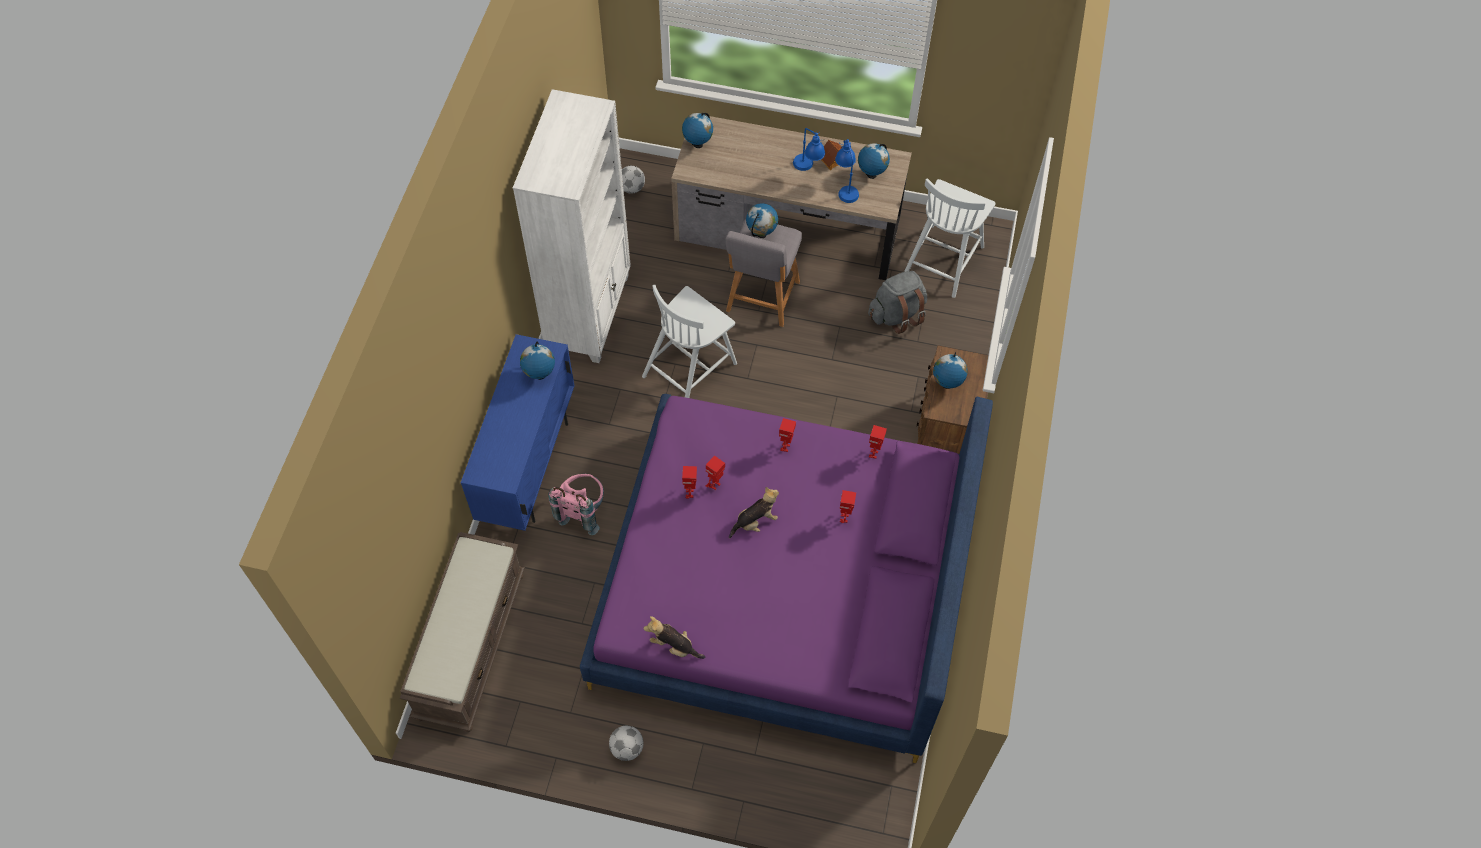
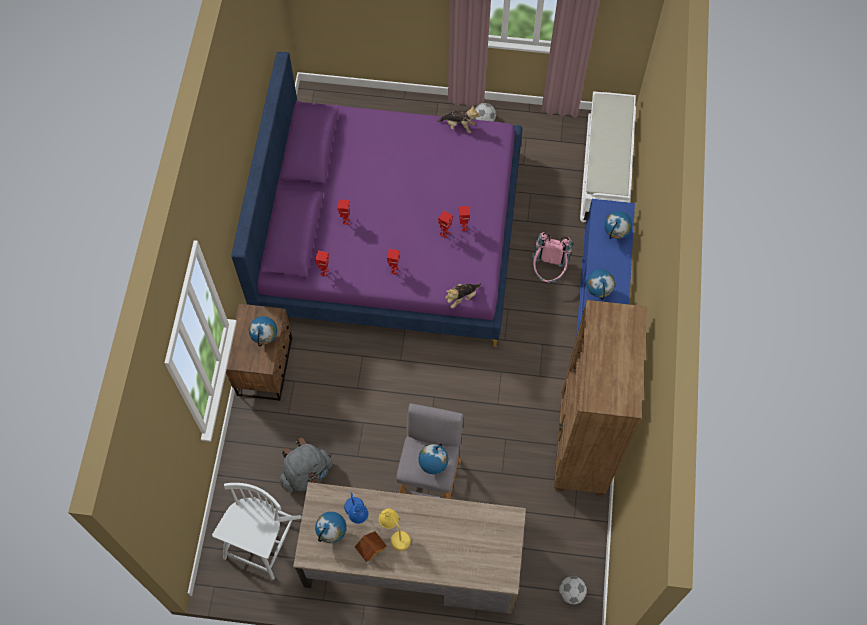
camera: 175 degrees right, 5 degrees up
(470, 643) = (605, 173): brown bench -> white bench
(589, 312) = (581, 447): white bookcase -> brown bookcase
(690, 368) = (483, 401): white chair -> none
(697, 144) = (506, 552): globe -> globe (615, 235)
(755, 522) = (412, 213): plush toy -> plush toy (462, 297)
(808, 168) = (394, 534): blue table lamp -> yellow table lamp

